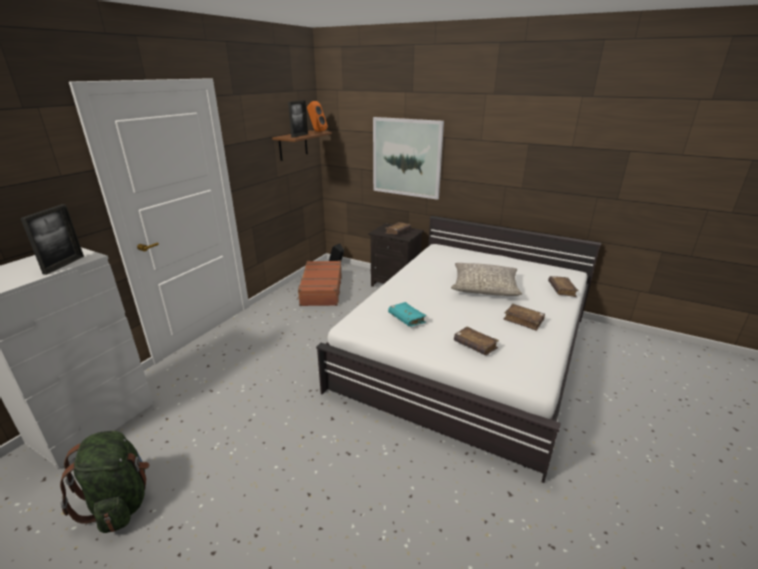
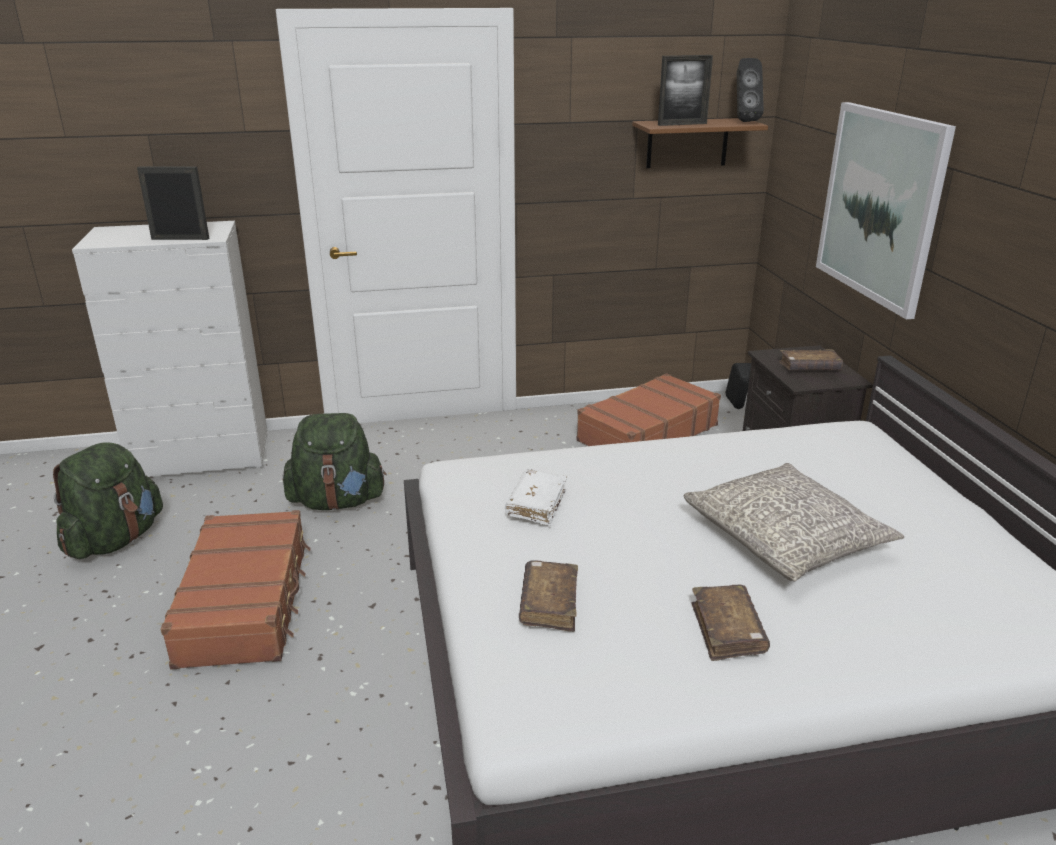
camera: 50 degrees right, 0 degrees up
(64, 265) = (180, 239): picture frame -> picture frame turned 150 degrees counterclockwise
(232, 392) = (337, 501): none -> green backpack
(271, 463) = (246, 602): none -> brown suitcase
(317, 131) = (743, 121): orange speaker -> black speaker
(406, 319) = (536, 504): turquoise book -> white book
(561, 290) = (964, 642): brown book -> none

